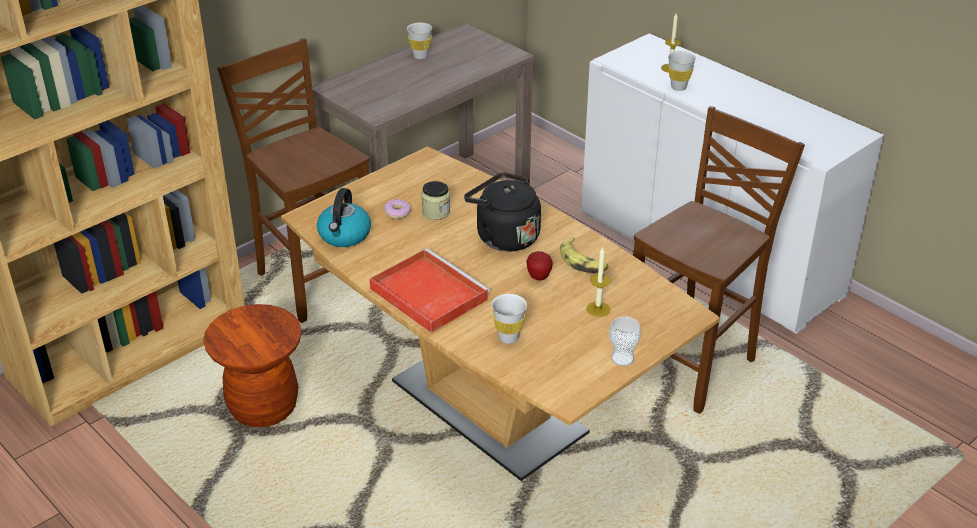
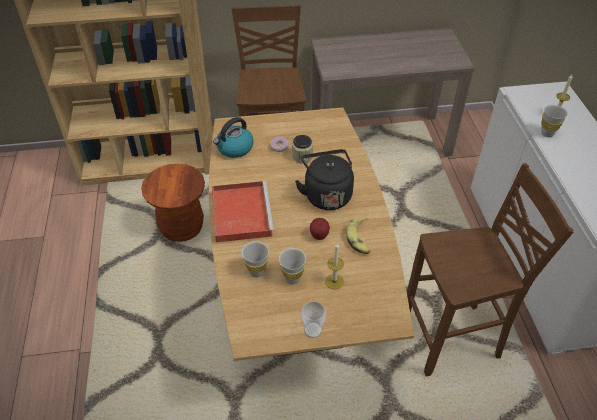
camera: 35 degrees right, 10 degrees up
(420, 56) = (398, 42): white cup -> white cup (292, 278)

